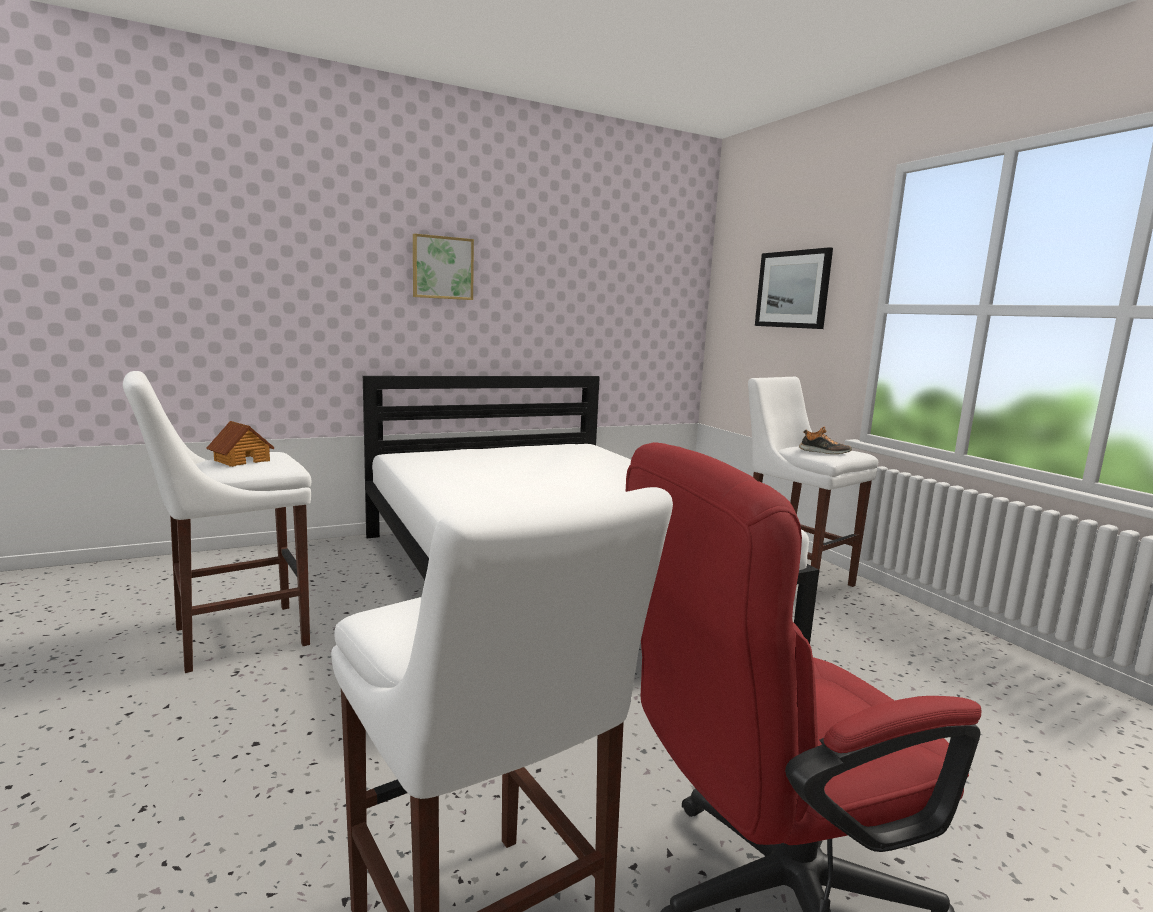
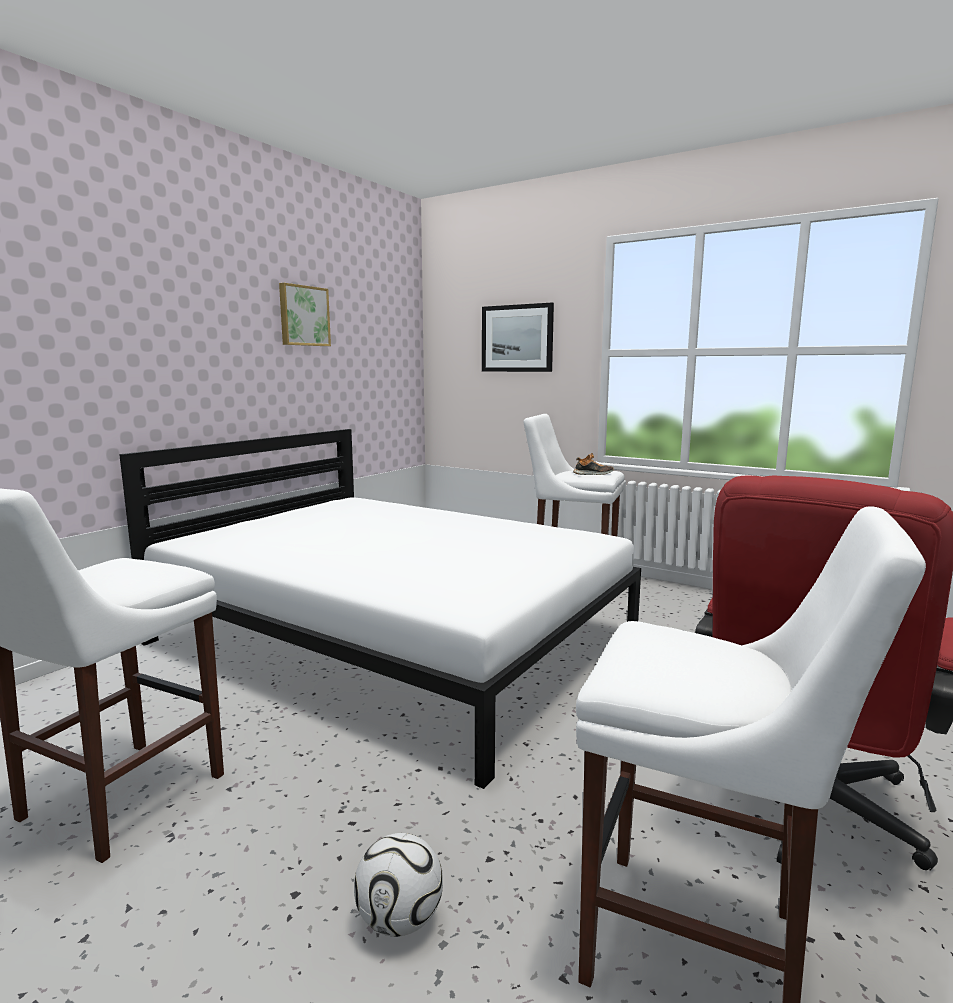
camera: 30 degrees left, 0 degrees up
(241, 460) = (106, 576): toy house -> none
(292, 794) = (399, 920): none -> football
(442, 268) = (192, 322): picture -> picture (303, 316)

